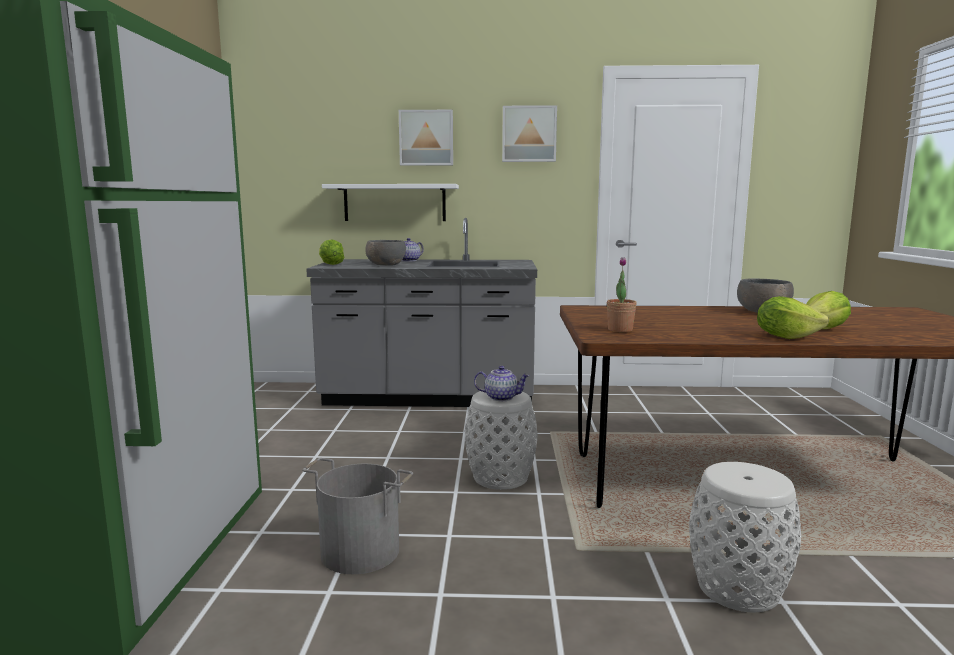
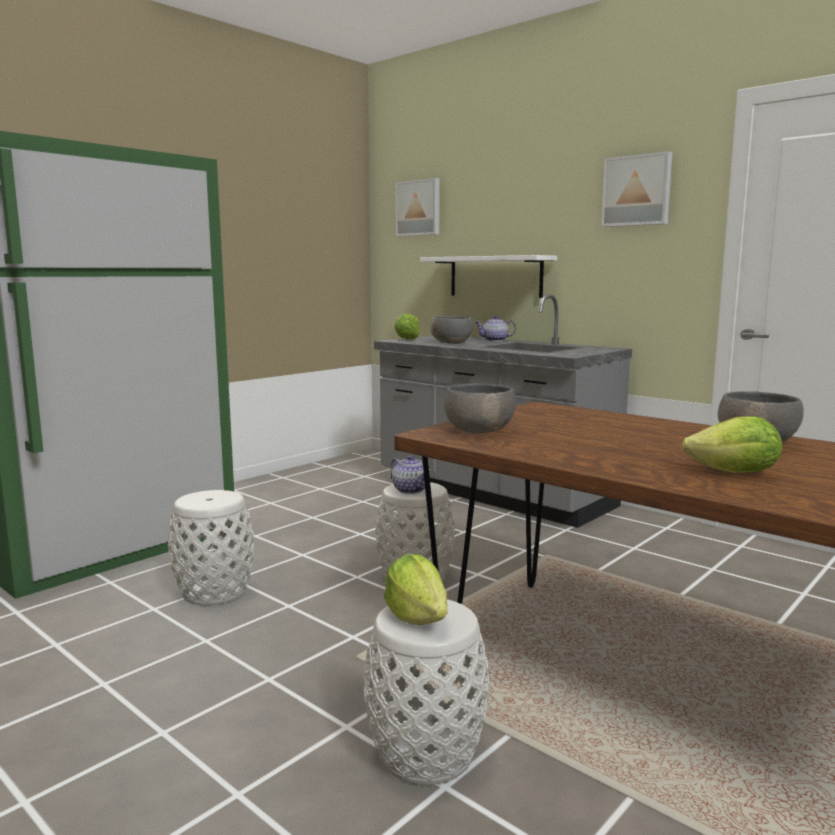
camera: 40 degrees right, 0 degrees up
(359, 552) = (214, 592): grey bucket -> white stool
(426, 138) = (527, 203): picture -> picture (419, 208)
(620, 330) = (478, 431): potted plant -> grey bowl
(785, 337) = (632, 470): lettuce -> lettuce (417, 617)

